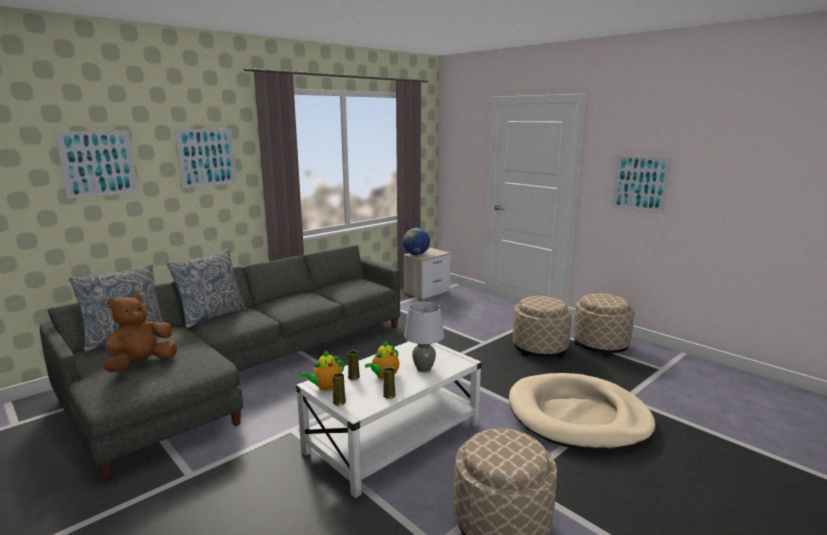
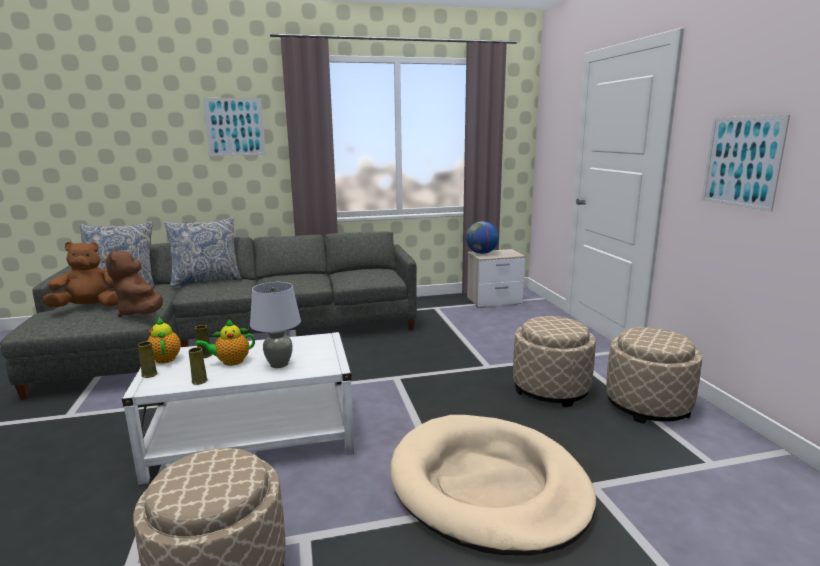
camera: 30 degrees right, 0 degrees up
(98, 163) = (131, 128): picture -> none
(209, 358) = (141, 313): none -> brown plush toy
(325, 387) = (165, 358): teapot -> teapot turned 75 degrees clockwise

